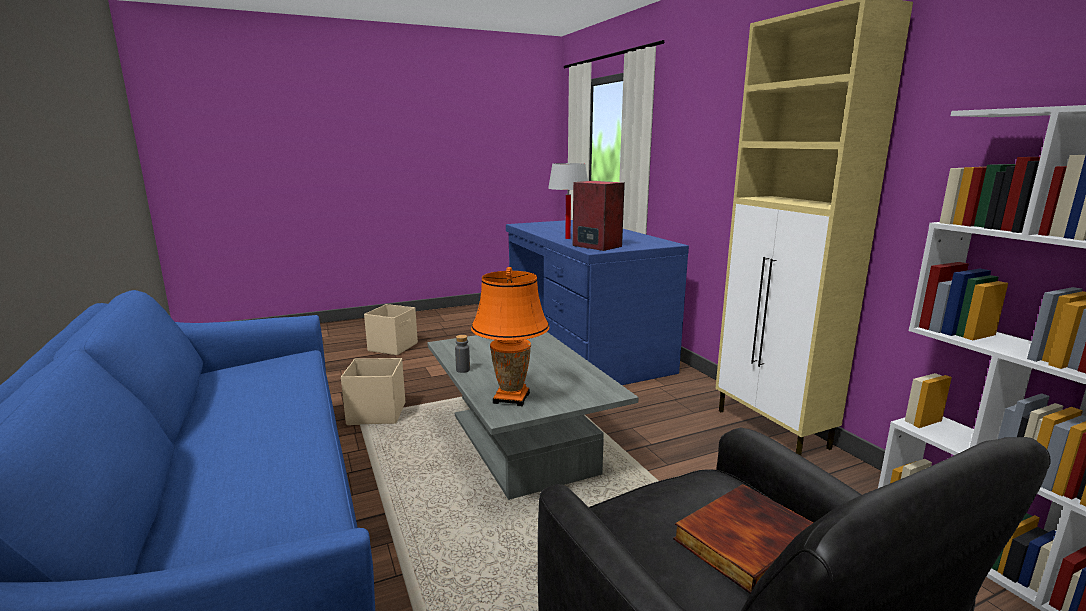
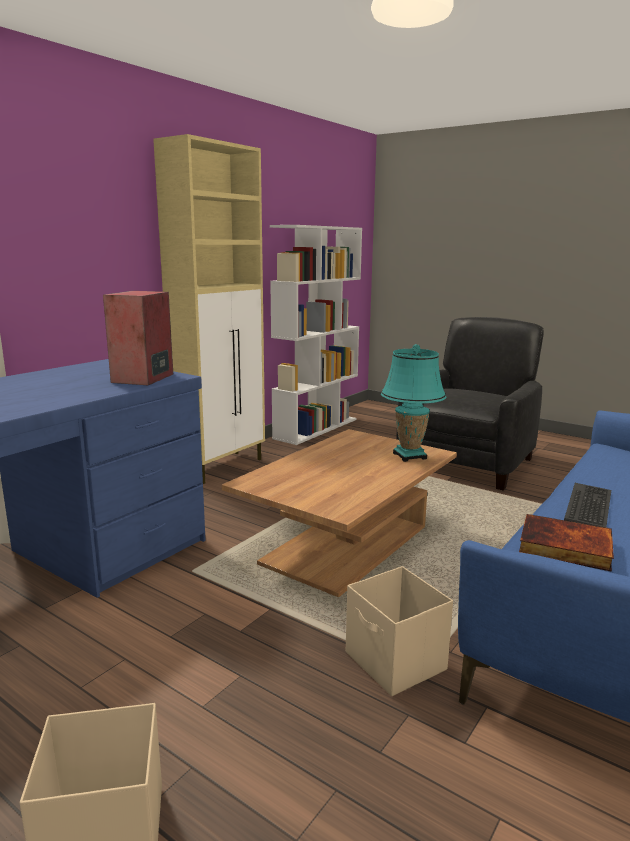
camera: 120 degrees left, 0 degrees up
(280, 411) = (589, 506): none -> keyboard
(463, 370) = (391, 483): grey bottle -> none
(511, 398) = (410, 456): orange table lamp -> turquoise table lamp
(521, 443) = (346, 545): grey coffee table -> brown coffee table
(567, 238) = (86, 393): white table lamp -> none
(743, 539) = (465, 392): book -> book (564, 547)

